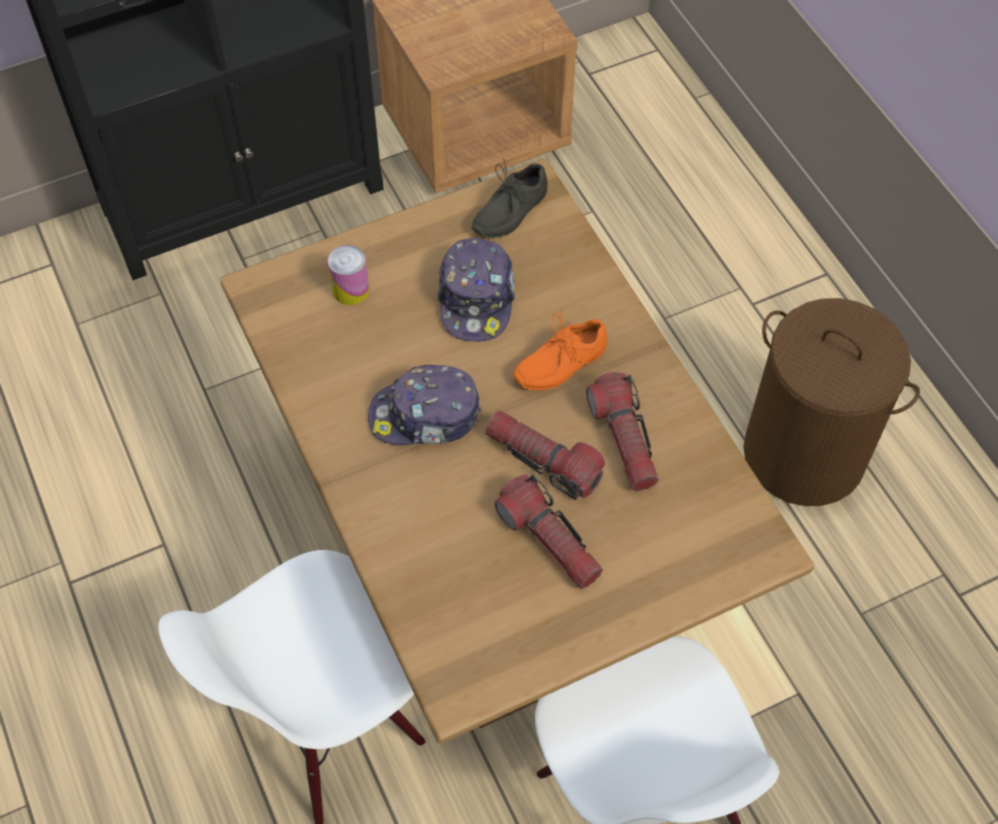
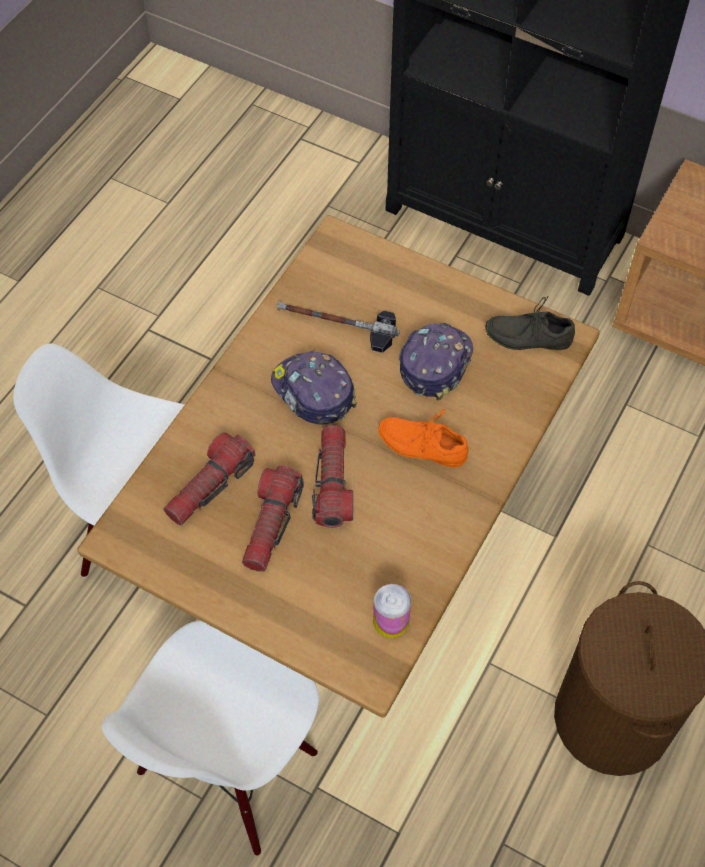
camera: 55 degrees right, 0 degrees up
(351, 290) = (378, 288): can -> can (391, 621)
(363, 349) = (337, 325): none -> hammer
(476, 298) = (434, 363): cap -> cap turned 150 degrees clockwise
(623, 440) = (391, 523): flashlight -> flashlight (210, 486)

